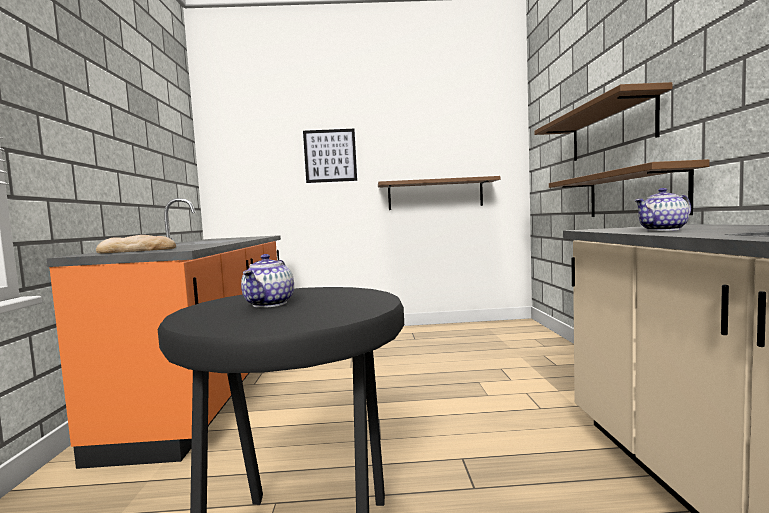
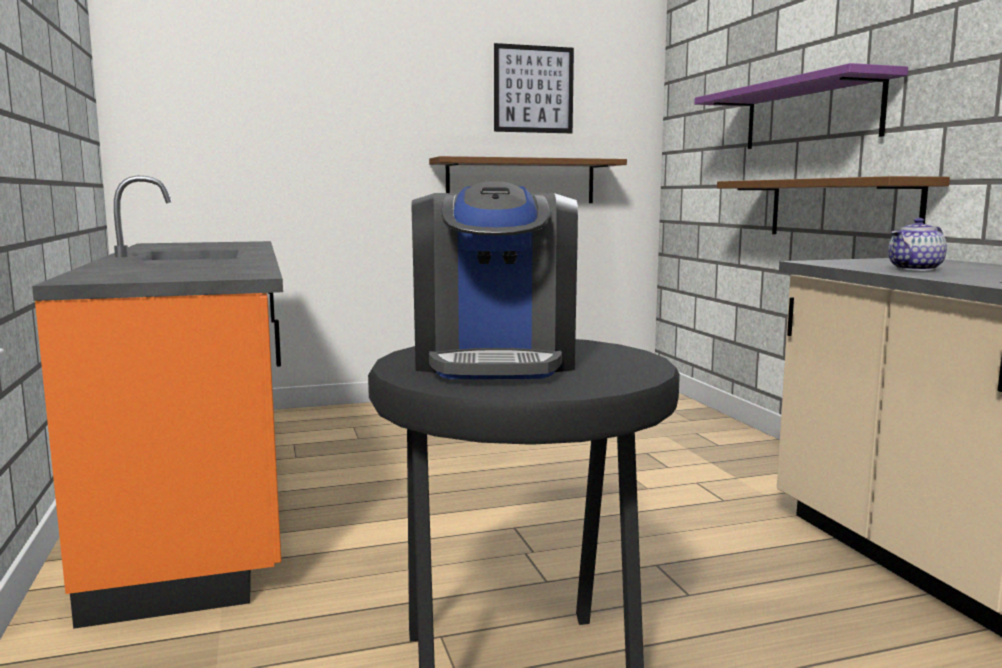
camera: 15 degrees left, 5 degrees up
(137, 250) = (157, 274): bread -> none
(270, 304) = (495, 361): teapot -> coffee machine
(330, 156) = (349, 104): picture -> picture (533, 89)
(610, 130) = (810, 114): brown shelf -> purple shelf

